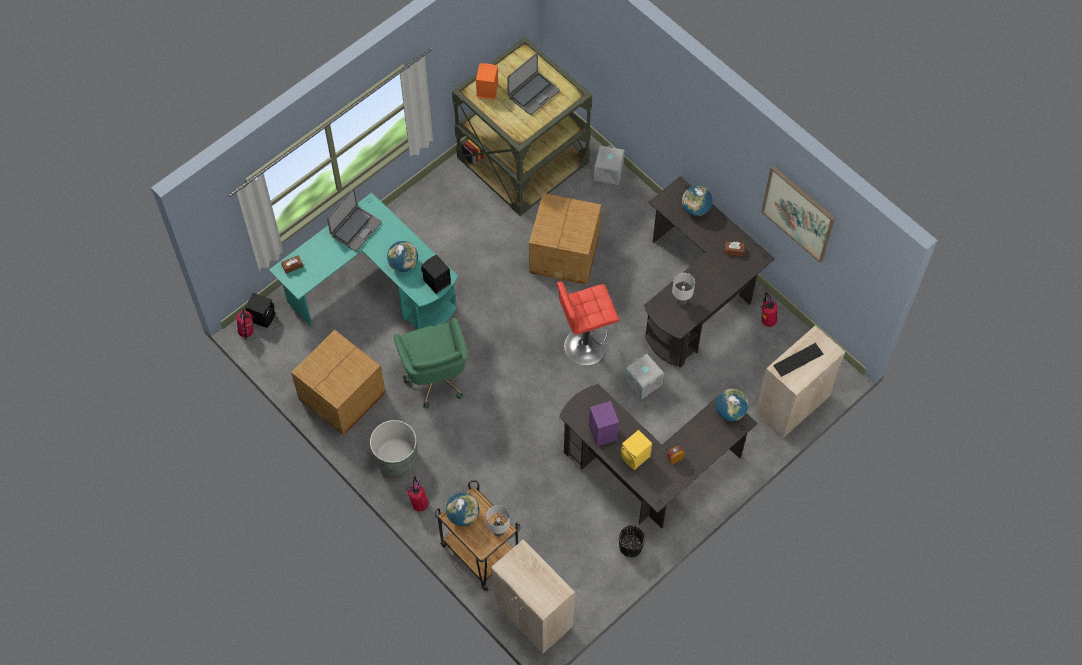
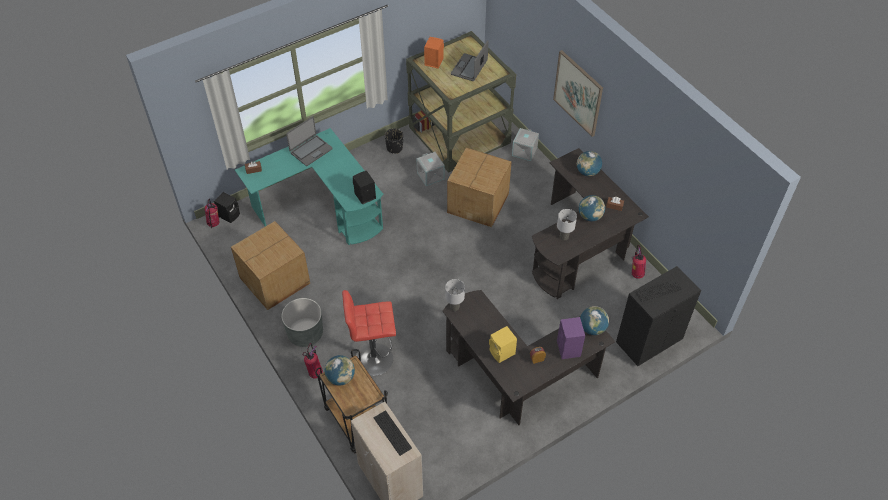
camera: 10 degrees right, 10 degrees down
(403, 264) = (341, 180): globe -> globe (590, 216)
(435, 378) = (353, 278): green office chair -> none
(499, 531) = (369, 395): white table lamp -> white table lamp (455, 307)
(533, 93) = (469, 68): laptop -> laptop turned 150 degrees clockwise
(539, 573) = (392, 433): none -> keyboard
(584, 346) = (480, 271): red stool -> red stool (373, 359)
(603, 433) = (477, 329): purple speaker -> purple speaker (568, 349)
(630, 546) = (488, 436): black planter -> black planter (394, 148)
(644, 382) = (524, 306): grey storage box -> grey storage box (431, 175)
(791, 407) = (648, 343): beige cabinet -> black cabinet
(798, 213) = (673, 166): picture -> picture (578, 93)

